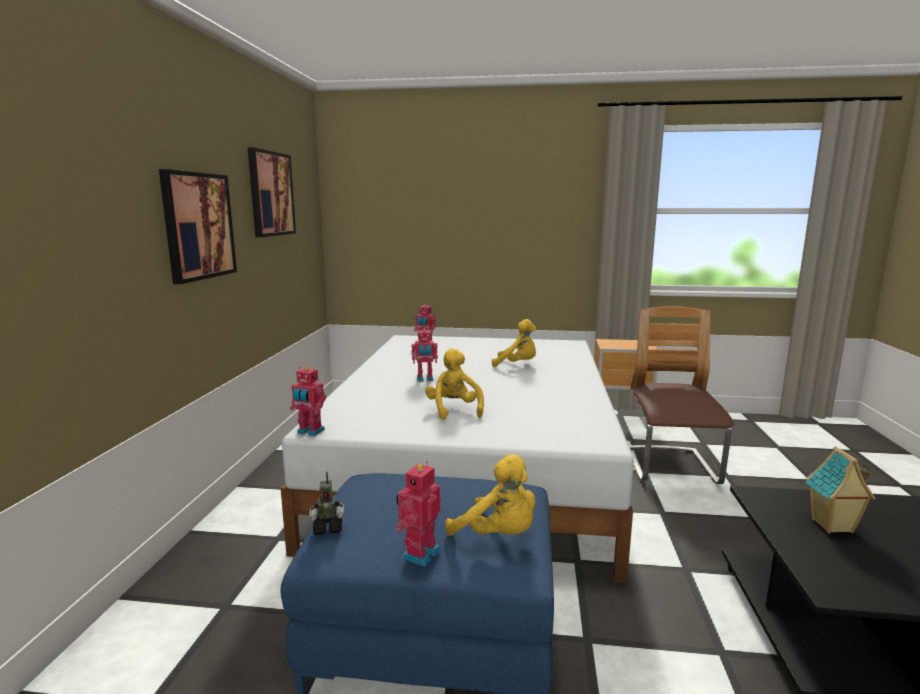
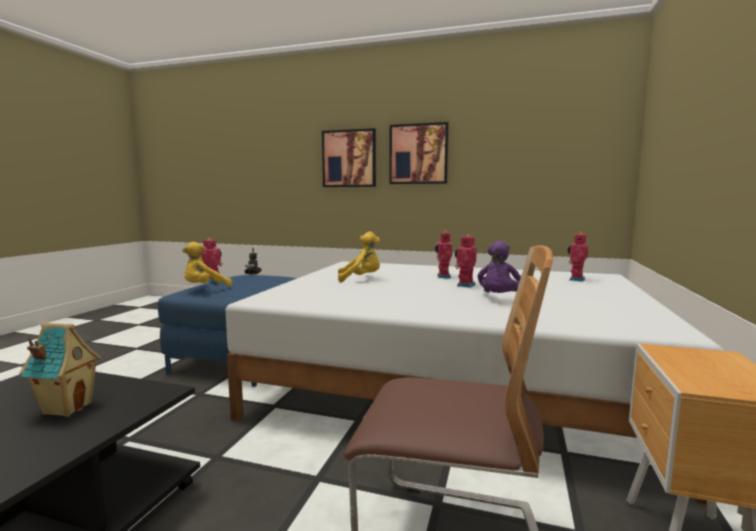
camera: 100 degrees right, 5 degrees down
(271, 194) = (519, 129): picture -> picture (349, 158)
(309, 432) = (344, 262): toy robot -> toy robot (464, 285)
(517, 365) = (500, 298): yellow plush toy -> purple plush toy

